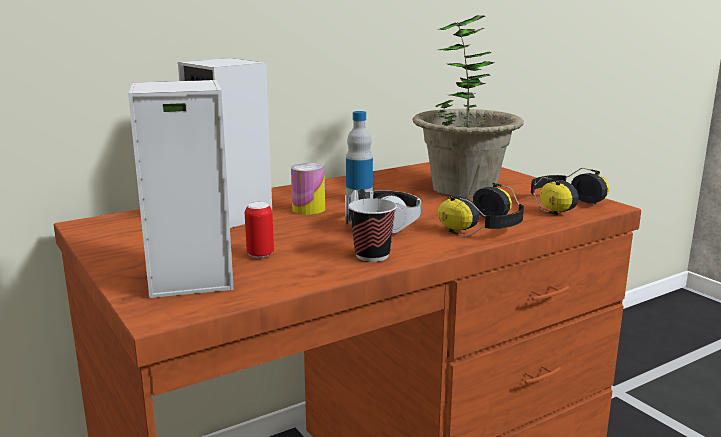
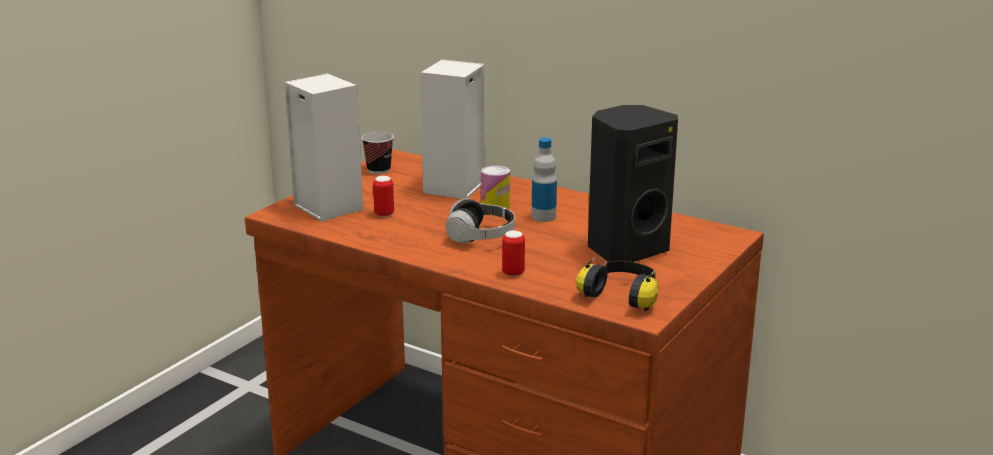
camera: 65 degrees right, 5 degrees up
(372, 255) = (412, 245): cup -> cup (379, 170)
(464, 189) = (625, 249): potted plant -> black speaker
(486, 229) = (513, 273): headphones -> can

